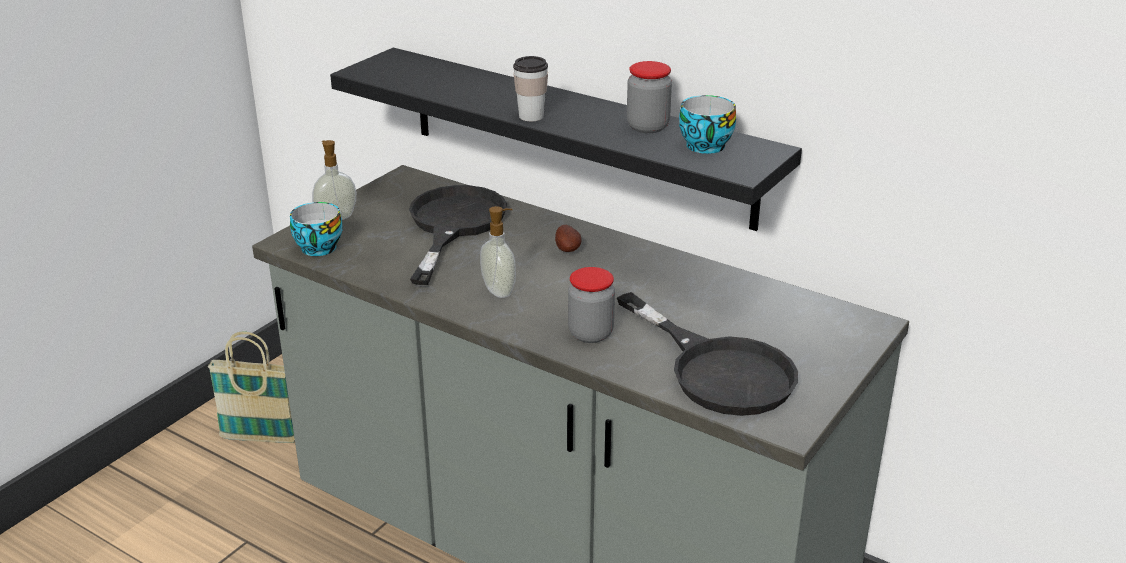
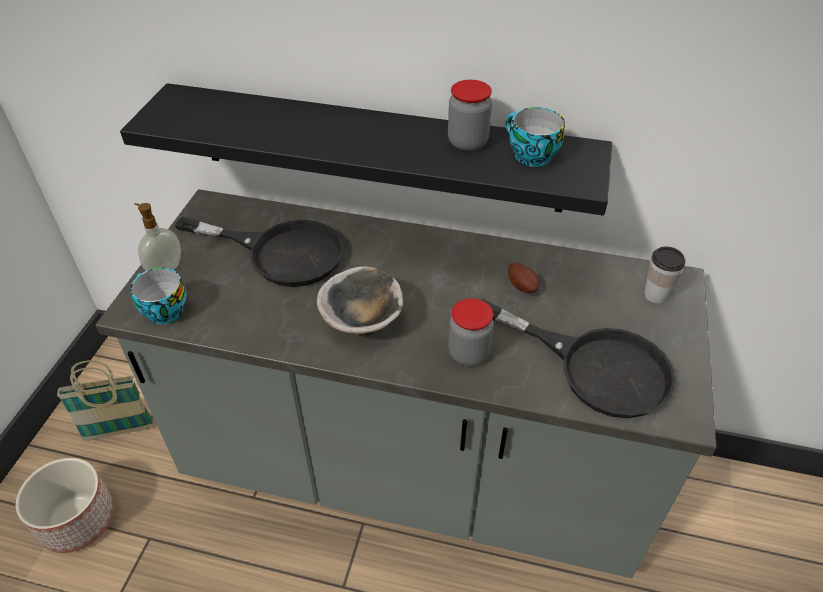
camera: 20 degrees left, 15 degrees up
(183, 505) = (77, 519): none -> planter
(453, 225) = (281, 252): black frying pan -> black frying pan turned 120 degrees clockwise
(500, 290) = (363, 322): soap dispenser -> bowl
(531, 116) = (354, 150): cup -> cup (655, 295)
(568, 249) = (397, 257): potato -> potato (522, 286)

